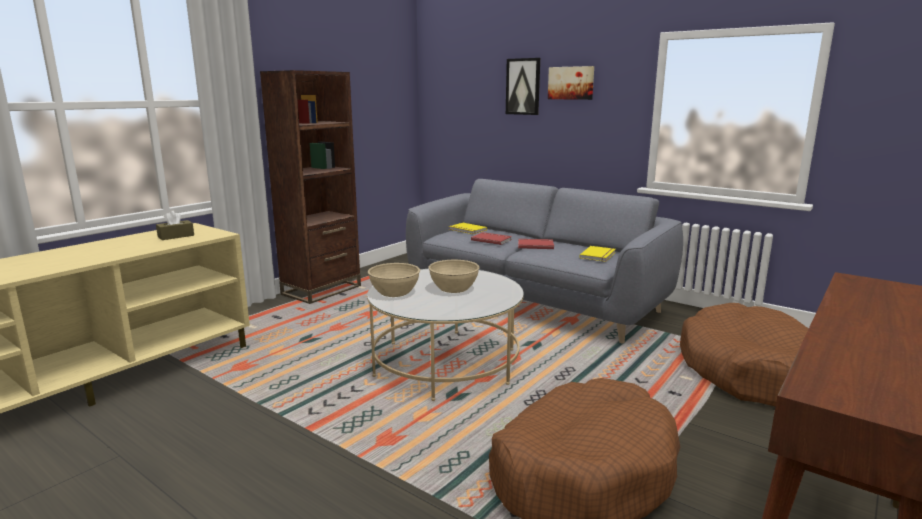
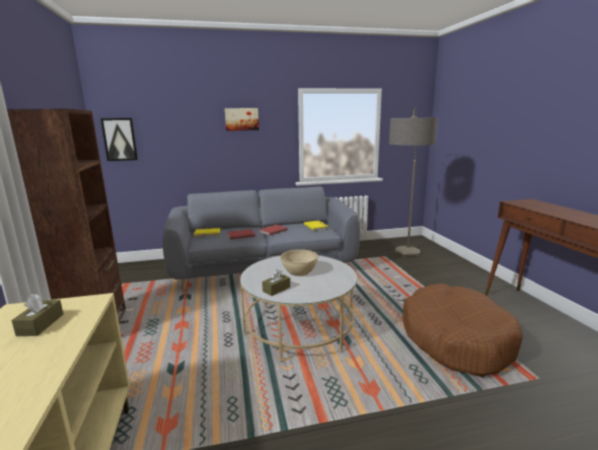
camera: 50 degrees left, 0 degrees up
(394, 292) = (276, 289): beige bowl -> brown tissue box
(523, 86) = (202, 122): picture -> picture (119, 139)
(749, 371) = (404, 263): brown dog bed -> floor lamp

